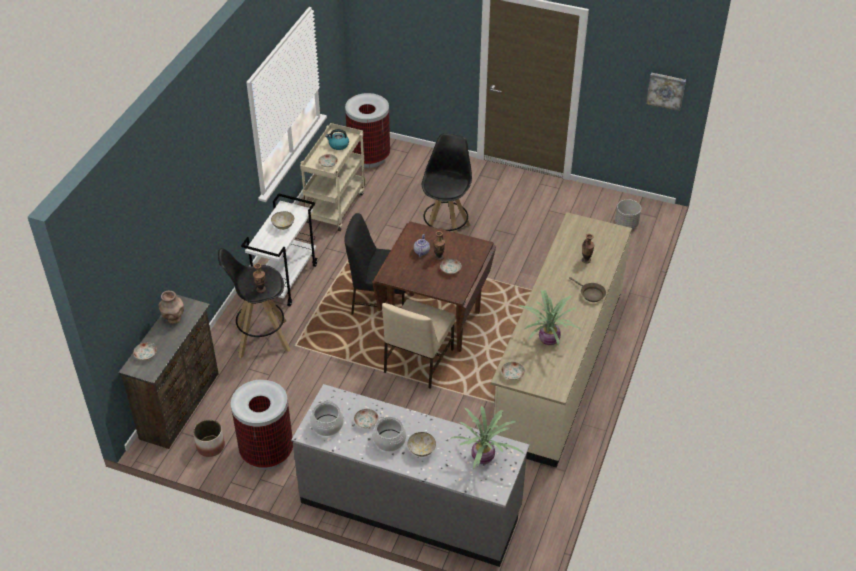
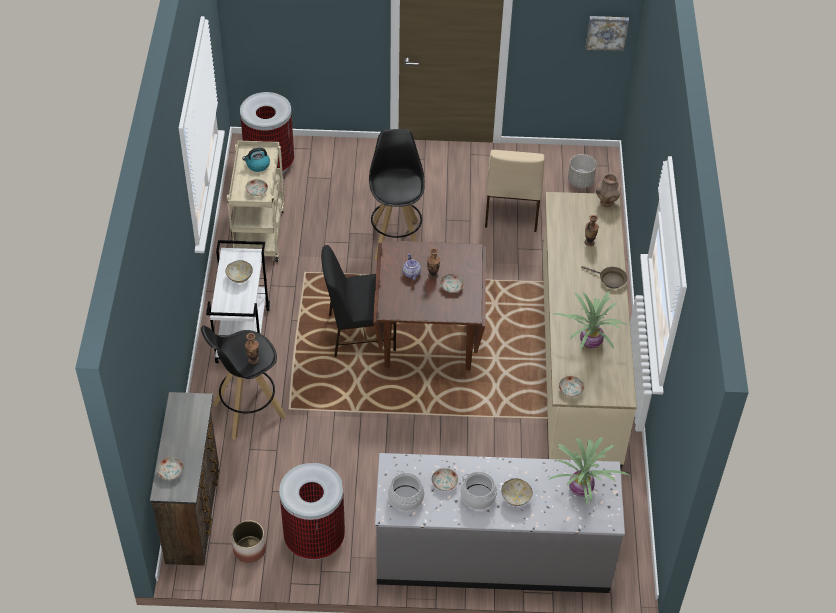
camera: 20 degrees left, 5 degrees up
(174, 319) = (181, 422): brown vase -> brown vase (606, 202)
(417, 362) = (430, 393): beige chair -> beige chair (511, 210)

